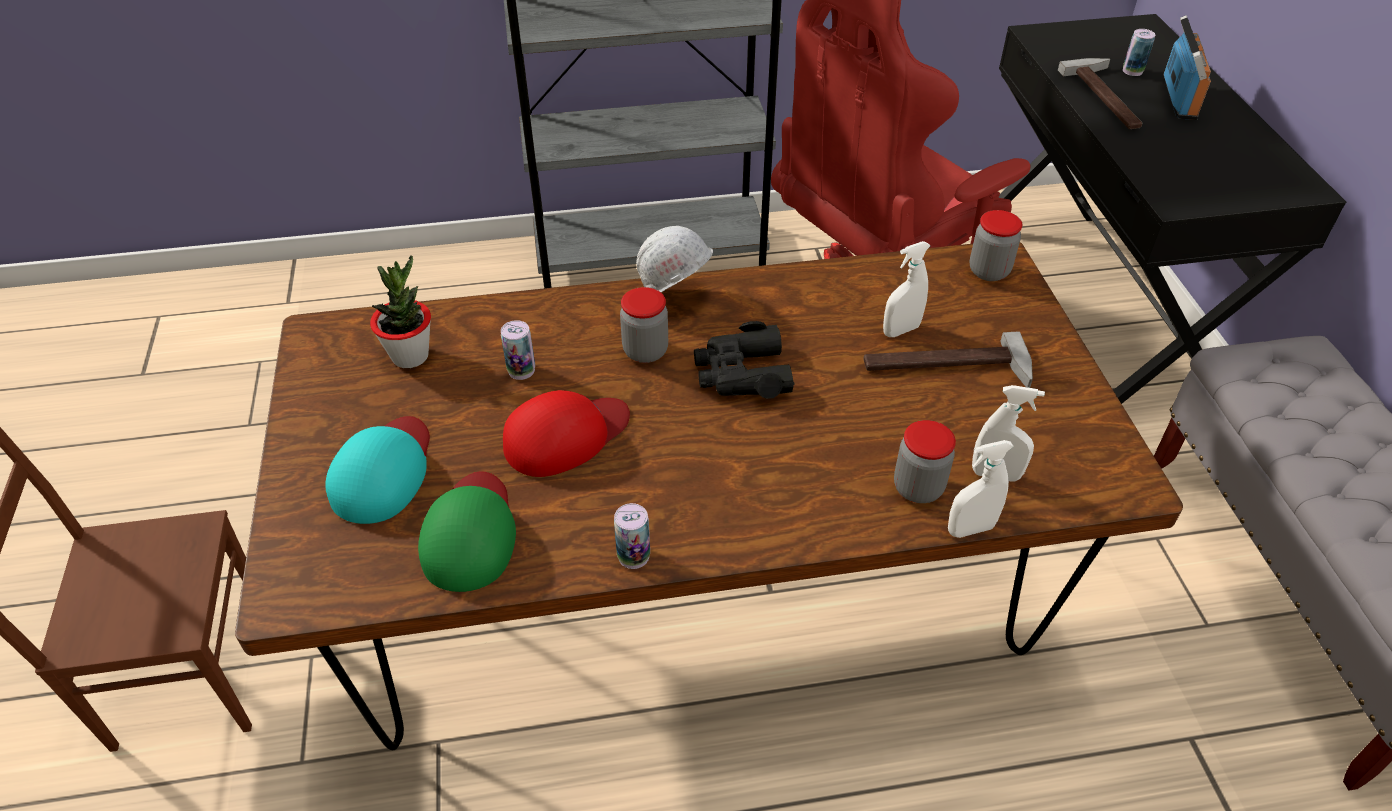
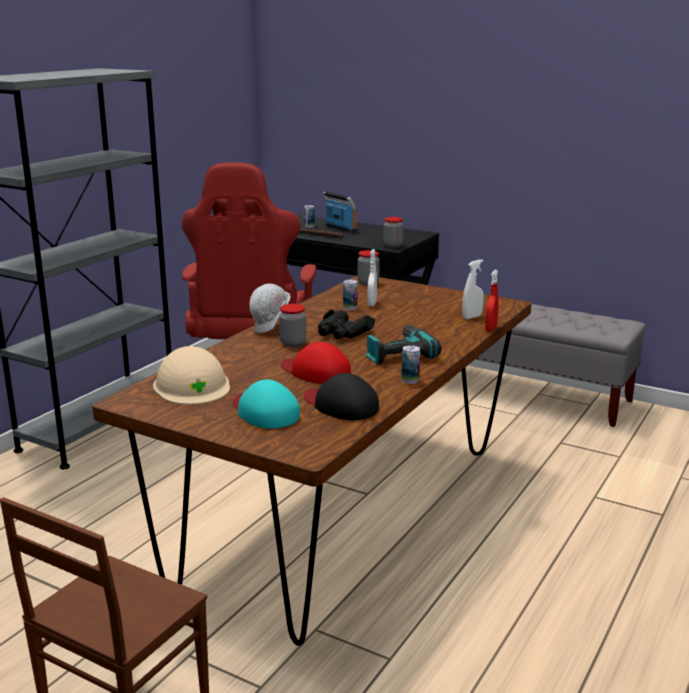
camera: 50 degrees left, 25 degrees down
(410, 356) = (192, 385): potted plant -> beige hard hat
(470, 534) = (341, 405): green cap -> black cap
(521, 370) = (254, 367): can -> can (350, 308)
(566, 436) = (315, 371): red cap -> red cap turned 60 degrees counterclockwise
(727, 480) = (398, 353): none -> power drill
(918, 488) = (458, 329): jar -> jar (393, 245)
(946, 368) = (406, 305): hammer -> none
(970, 529) = (491, 329): white spray bottle -> red spray bottle

